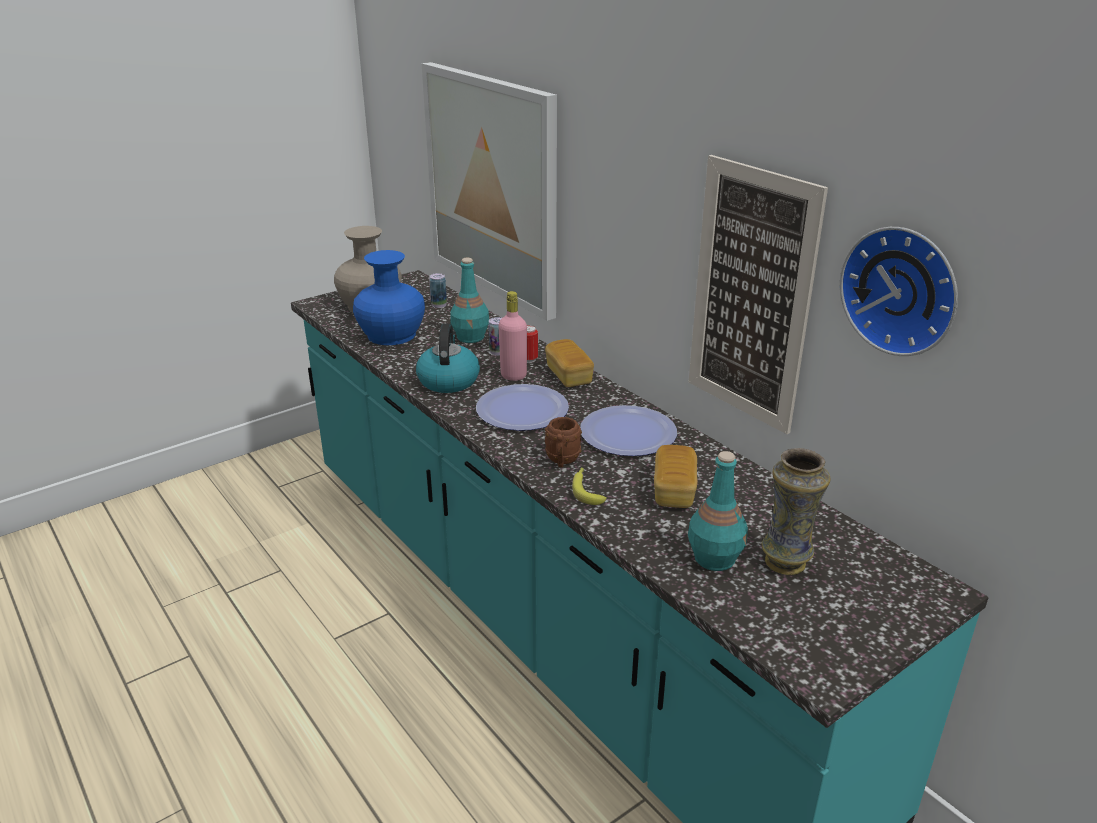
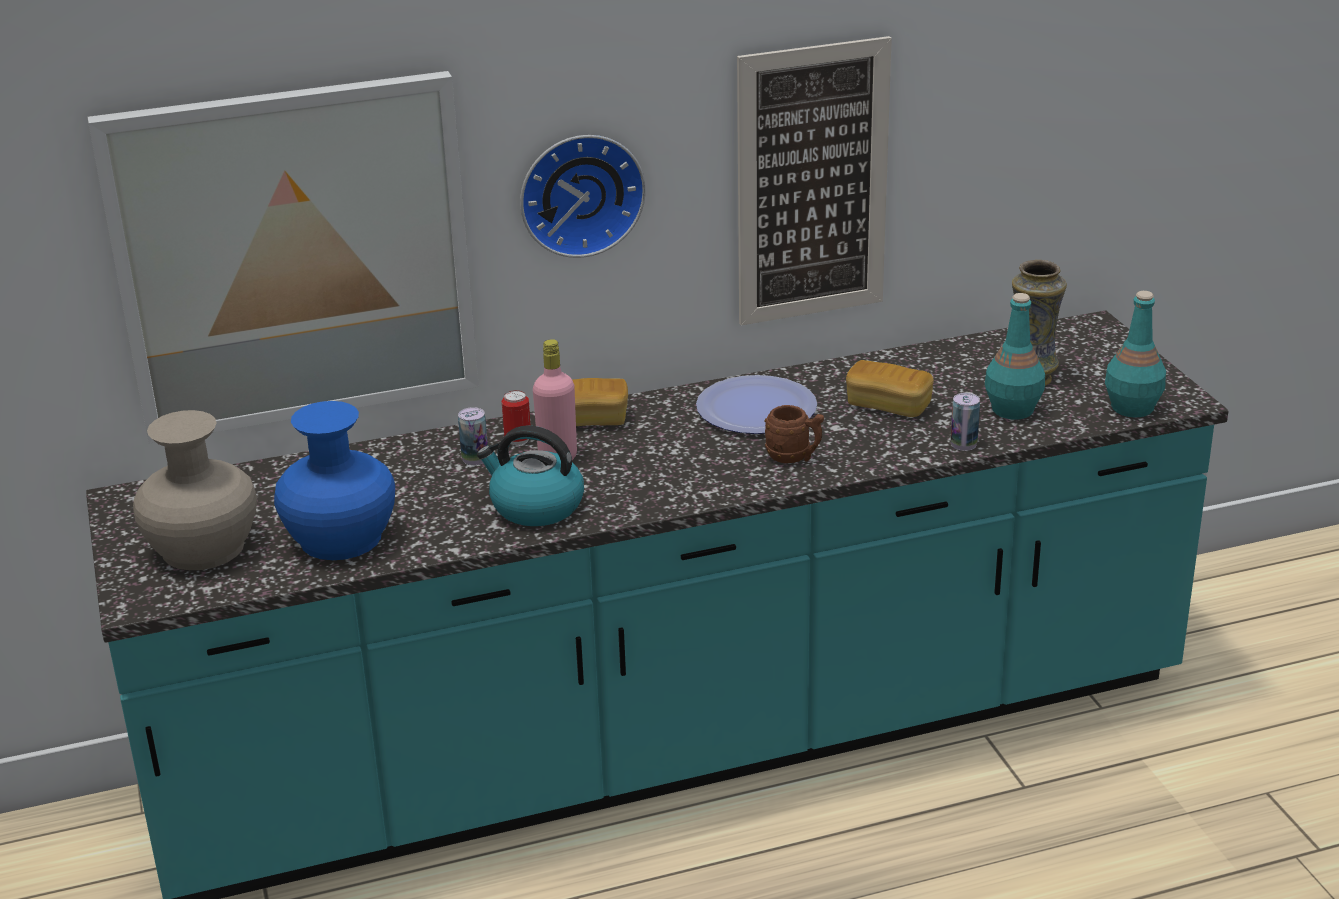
camera: 70 degrees left, 0 degrees up
(439, 304) = (262, 486): can -> can (963, 444)
(471, 337) = (409, 473): turquoise bottle -> turquoise bottle (1132, 407)
(522, 410) = (657, 464): plate -> none
(586, 490) = (862, 453): banana -> none
(902, 289) = (979, 97): wall clock -> wall clock (580, 193)

